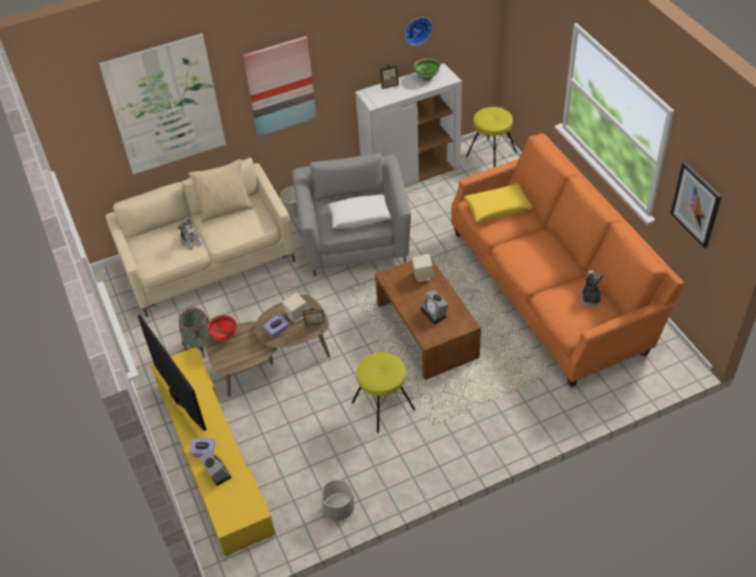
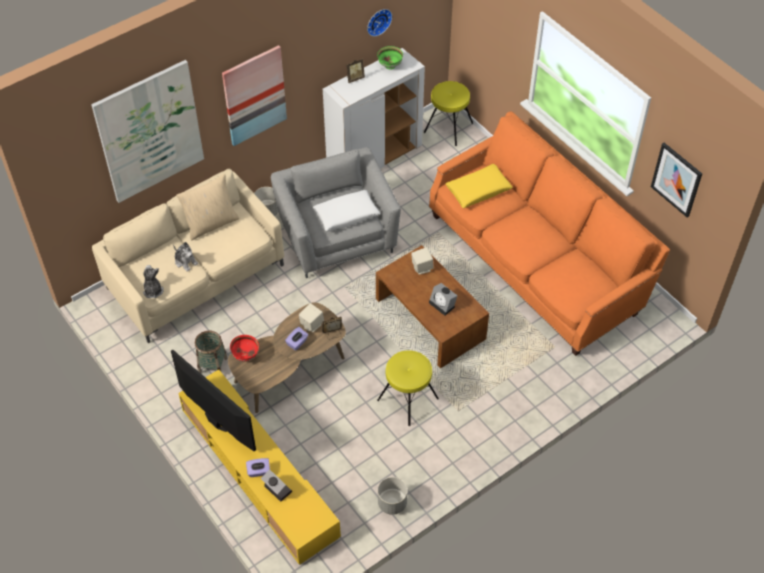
camera: 15 degrees left, 5 degrees up
(590, 298) = (584, 272): plush toy -> plush toy (153, 290)

